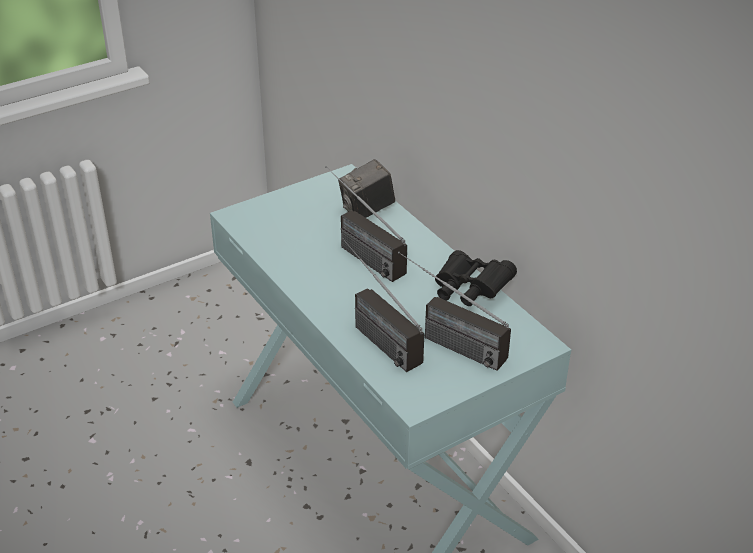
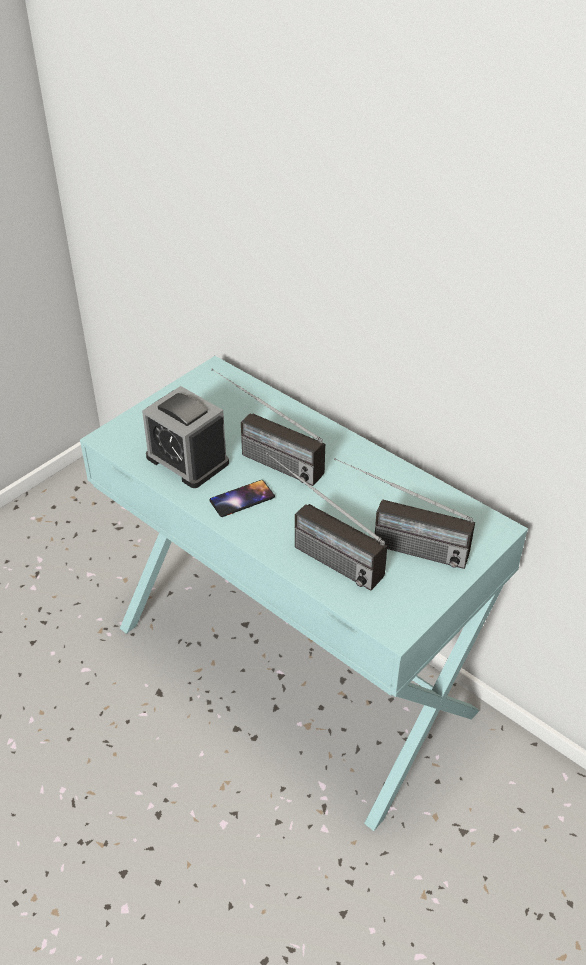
camera: 15 degrees left, 5 degrees up
(293, 243) = (187, 460): none -> alarm clock
(326, 281) = (242, 499): none -> phone
(367, 210) = (253, 407): camera -> none
(469, 290) = (397, 481): black binoculars -> none

